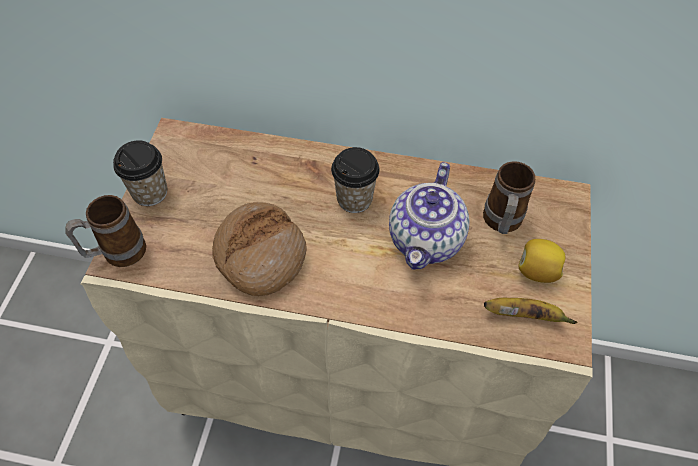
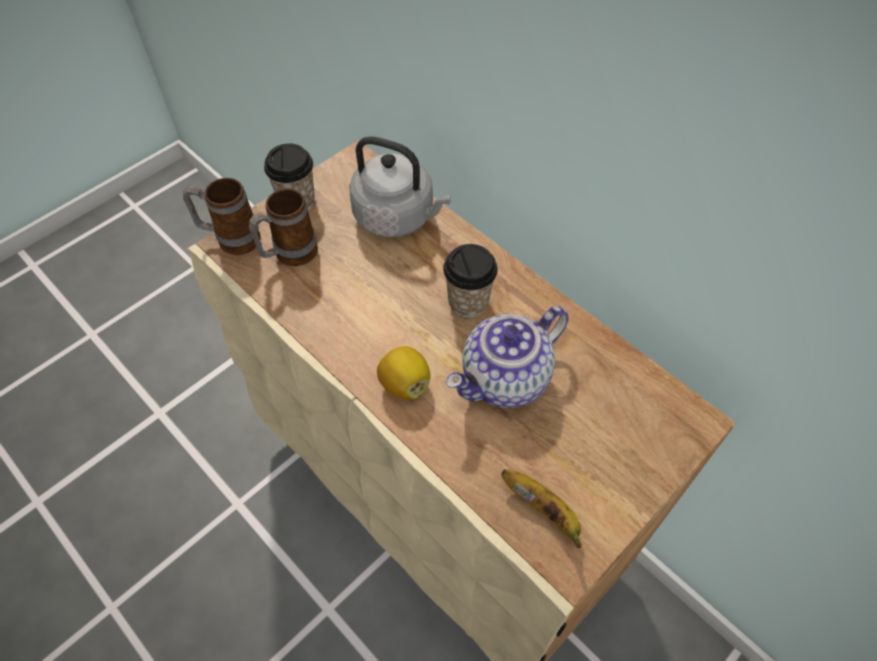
camera: 35 degrees right, 0 degrees up
(247, 162) = (398, 217): none -> grey kettle
(260, 255) = (343, 305): bread -> none
(500, 224) = (596, 406): mug -> mug (289, 255)
(536, 271) = (595, 475): lemon -> lemon (404, 383)

